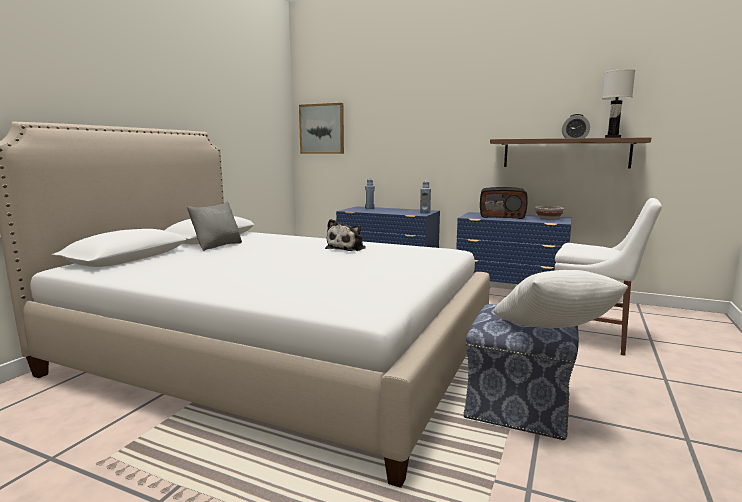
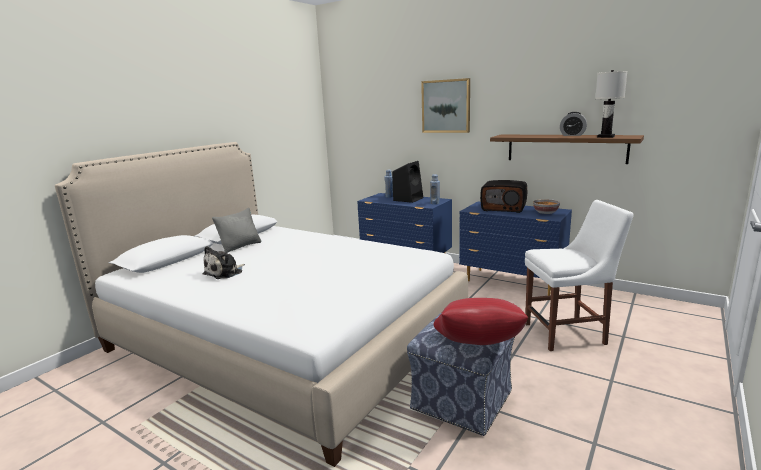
camera: 10 degrees right, 5 degrees up
(322, 129) = (348, 122): picture -> picture (446, 106)
(347, 248) = (342, 250): plush toy -> plush toy (225, 273)
(392, 210) = (408, 199): none -> black speaker
(554, 332) = (477, 347): white pillow -> red pillow
(595, 339) = (568, 333): white chair -> white chair turned 45 degrees counterclockwise

